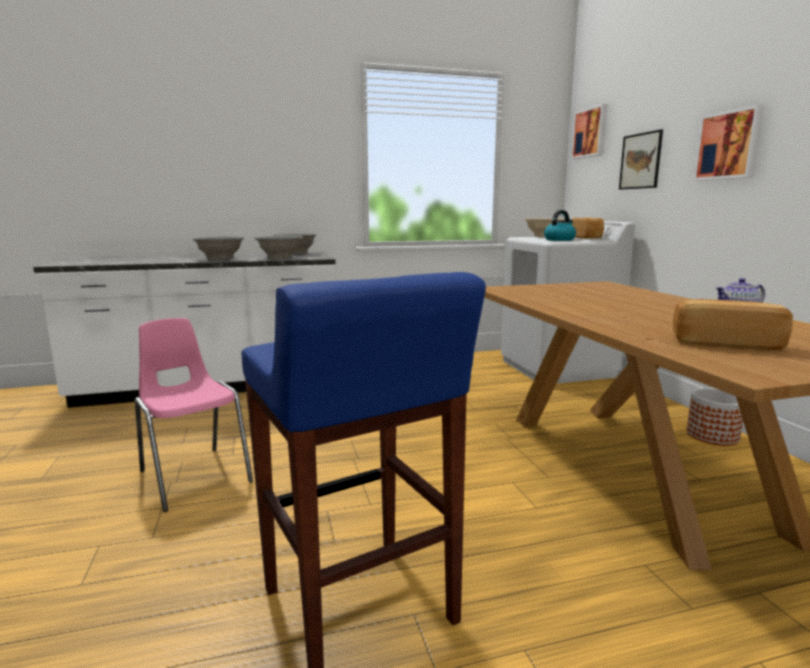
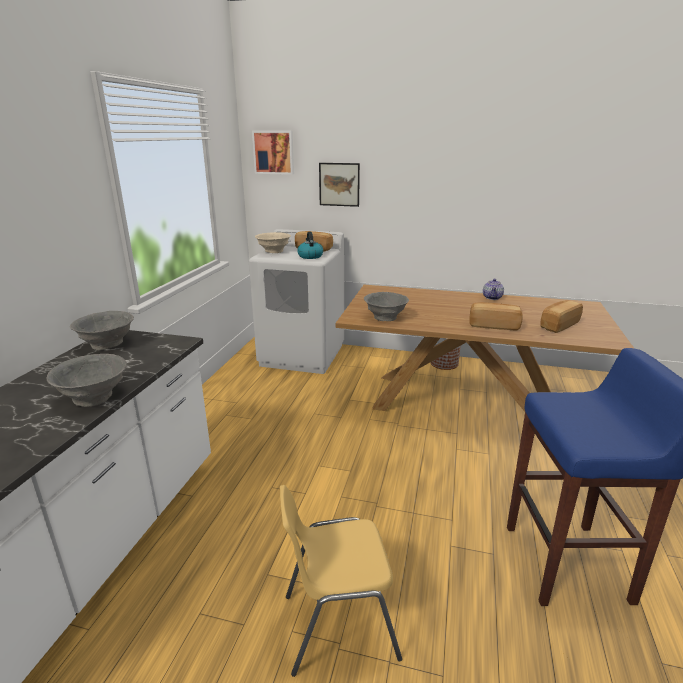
camera: 60 degrees left, 10 degrees up
(194, 476) = (338, 625): pink chair -> yellow chair
(280, 258) = (149, 361): grey bowl -> grey bowl (385, 317)
(618, 320) = (494, 325): none -> bread
(729, 145) = (419, 183): picture -> none

